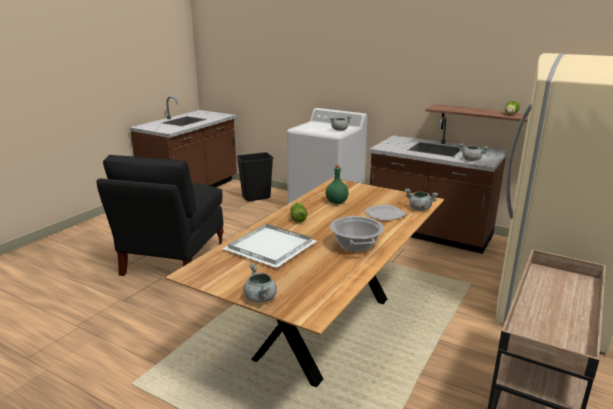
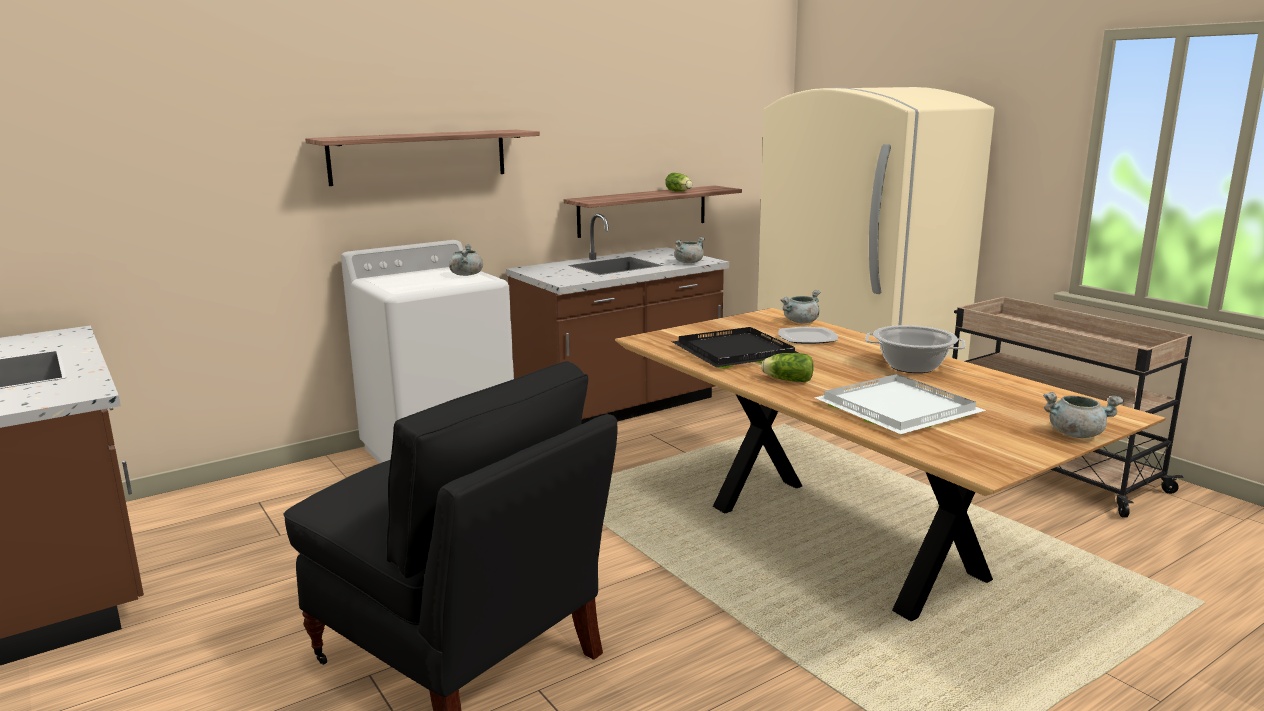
camera: 65 degrees left, 5 degrees down
(256, 197) = (261, 503): black trash can -> none
(337, 202) = (735, 351): green bottle -> black tray
(356, 68) = (419, 156): none -> shelf

